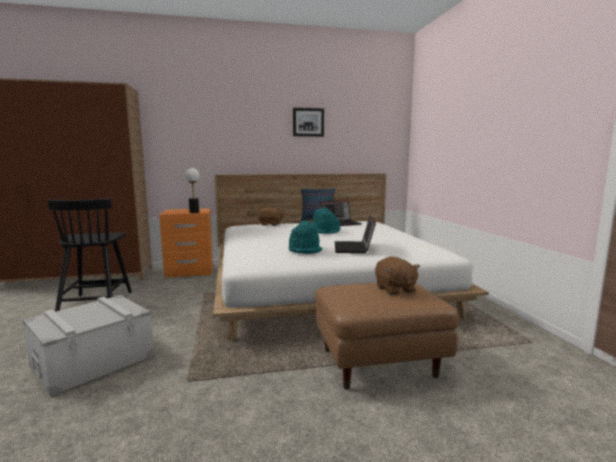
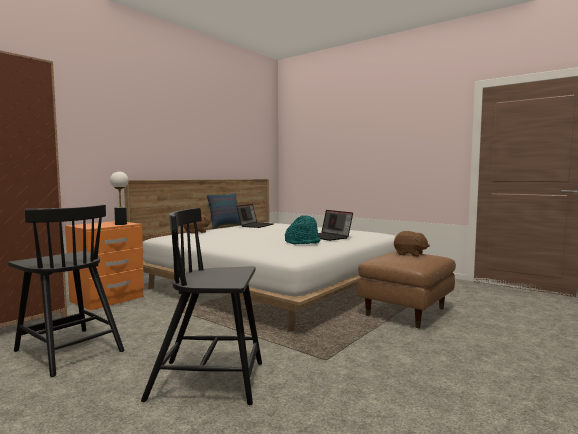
camera: 40 degrees left, 5 degrees down
(93, 360) = (209, 381): grey storage box -> black chair
(308, 122) = (207, 128): picture -> none
(326, 232) = (268, 231): turquoise hat -> none

